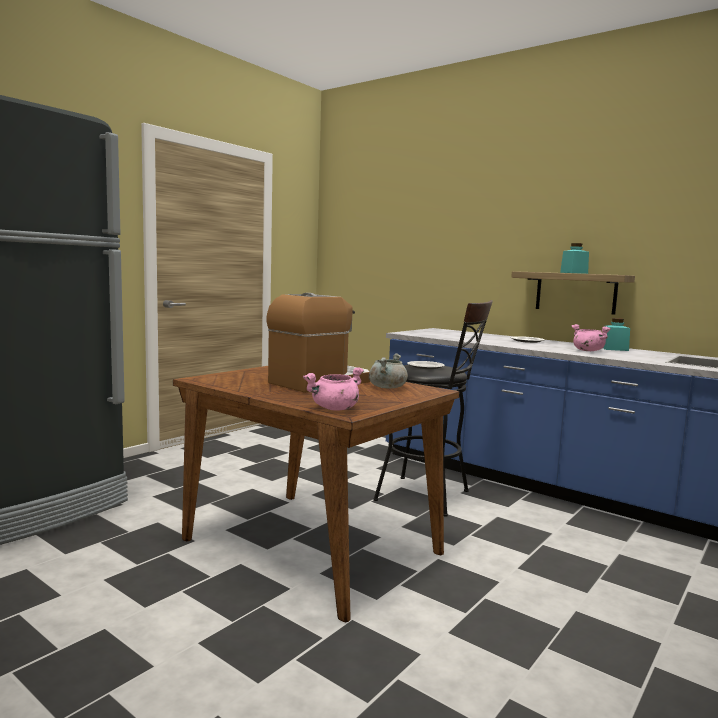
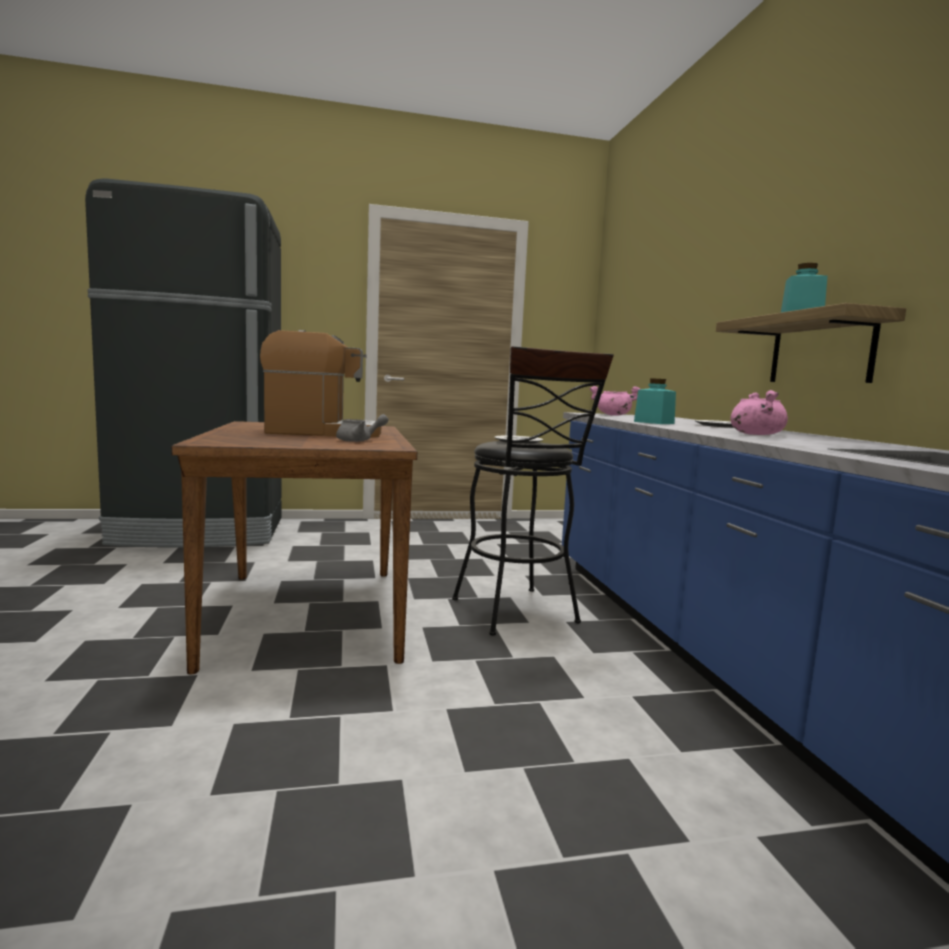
camera: 40 degrees right, 0 degrees up
(334, 409) = (215, 440): pink cooking pot -> pink cooking pot (613, 415)
(387, 387) = (359, 440): grey cooking pot -> grey teapot
(614, 349) = (833, 439): turquoise jar -> turquoise jar (654, 422)

